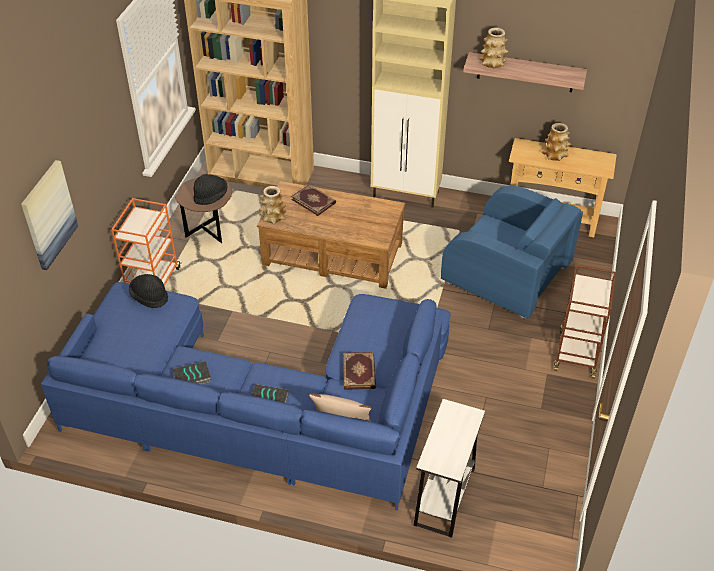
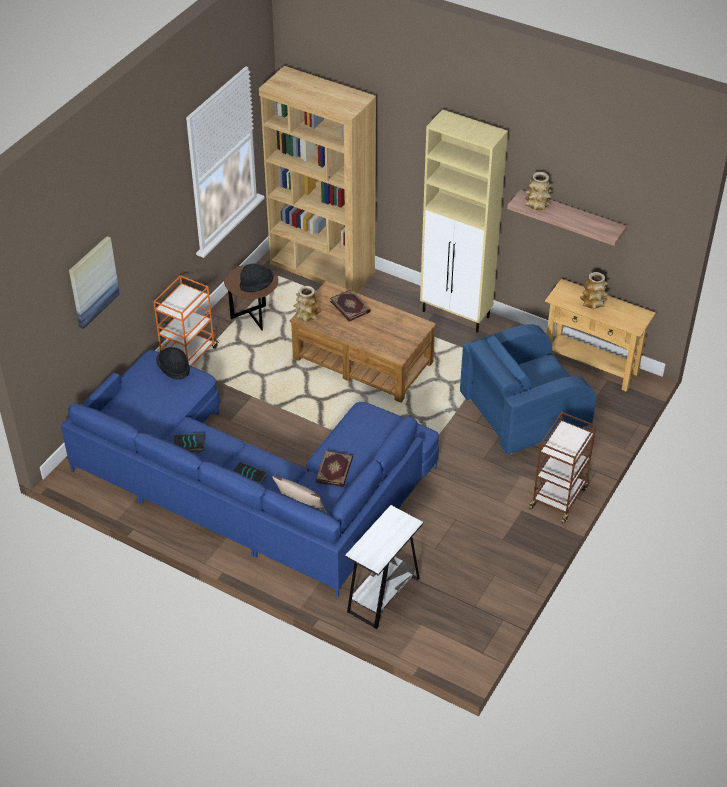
camera: 15 degrees right, 0 degrees up
(507, 275) = (523, 412): blue armchair -> blue armchair turned 105 degrees clockwise

